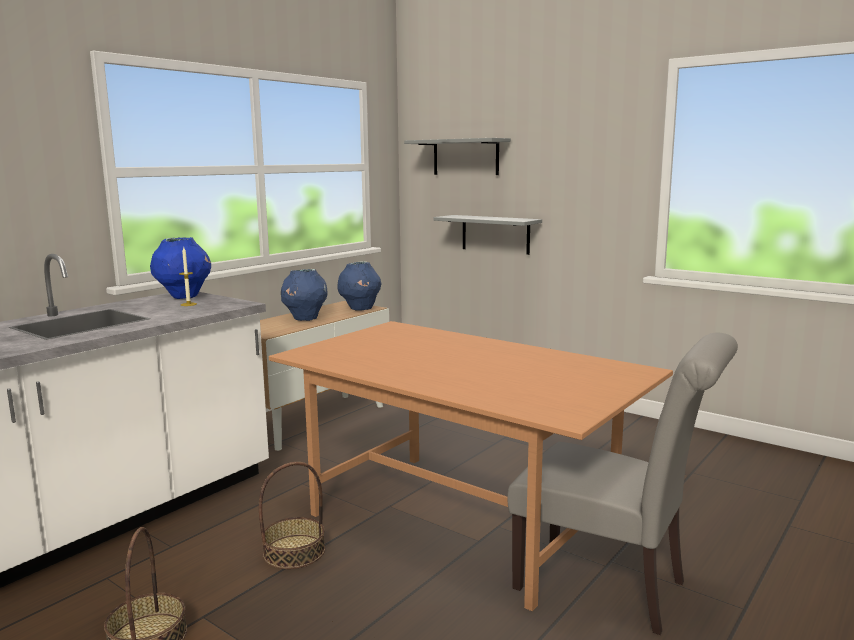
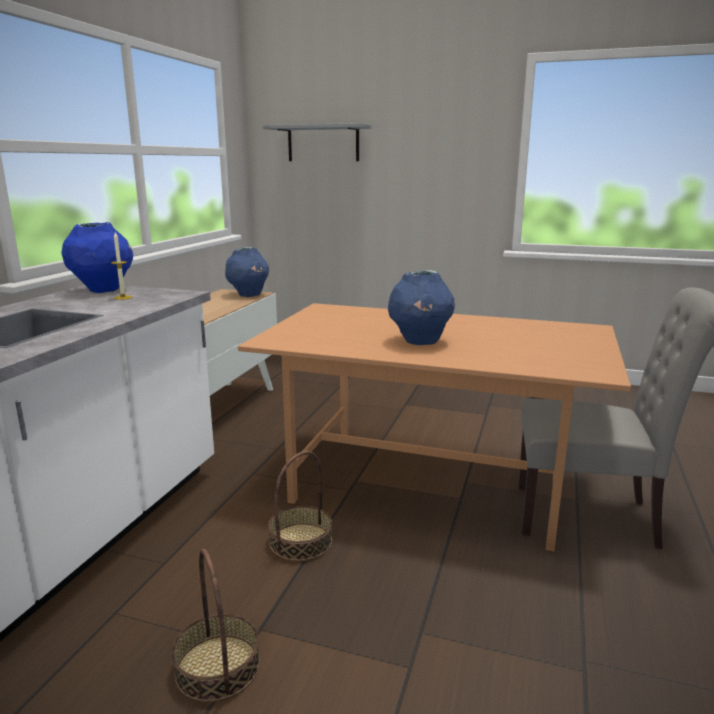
camera: 20 degrees left, 5 degrees up
(305, 319) = (204, 308): blue vase -> blue vase (420, 341)
(495, 234) = (356, 218): grey shelf -> none

